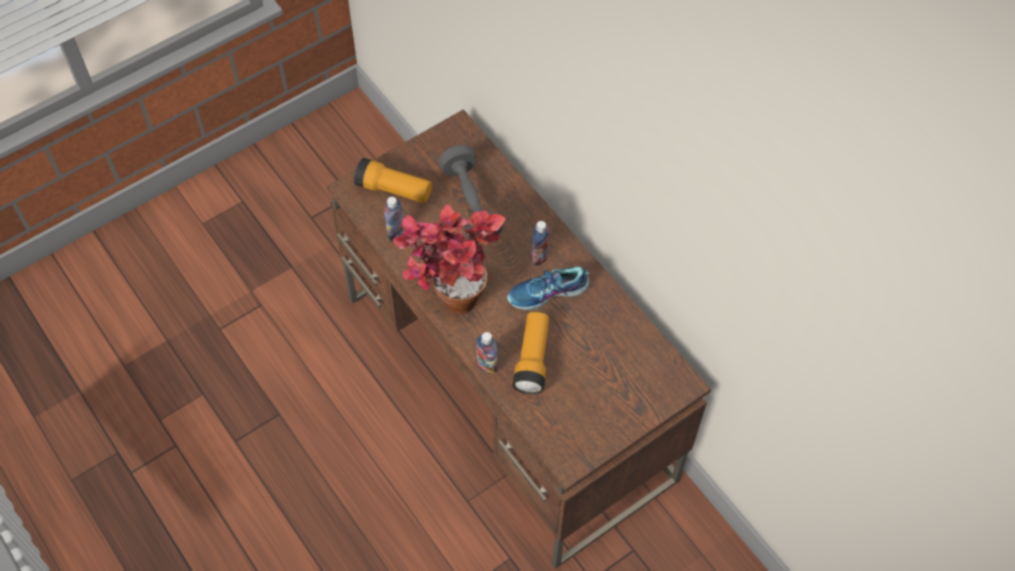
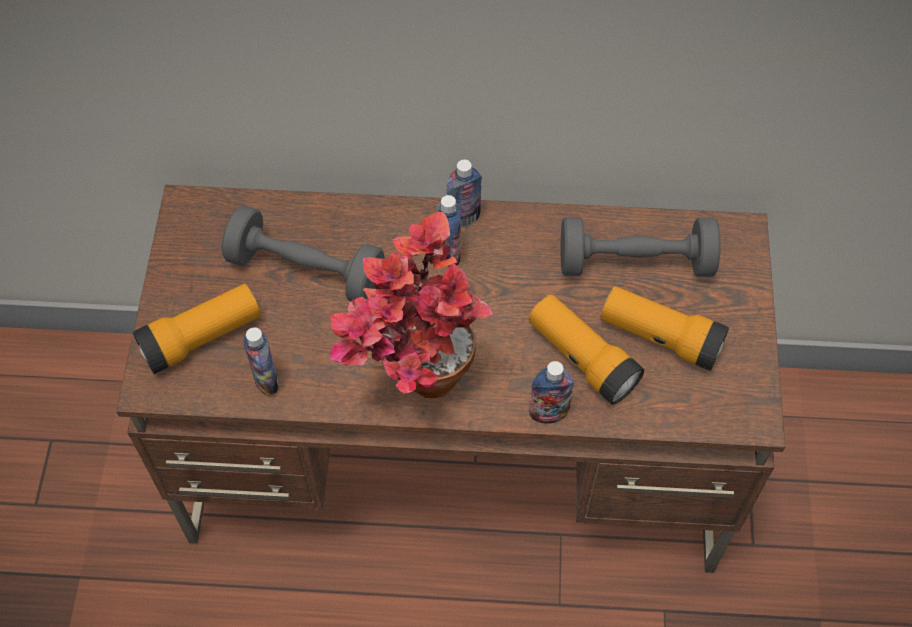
camera: 50 degrees left, 0 degrees up
(548, 293) = (506, 279): shoe -> none
(567, 248) = (463, 218): none -> bottle
(579, 387) = (660, 337): none -> flashlight
(615, 345) = (635, 262): none -> grey dumbbell

